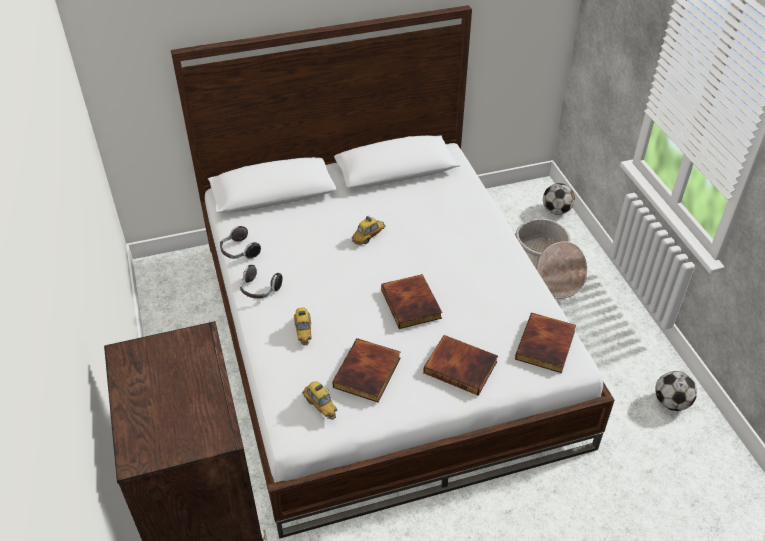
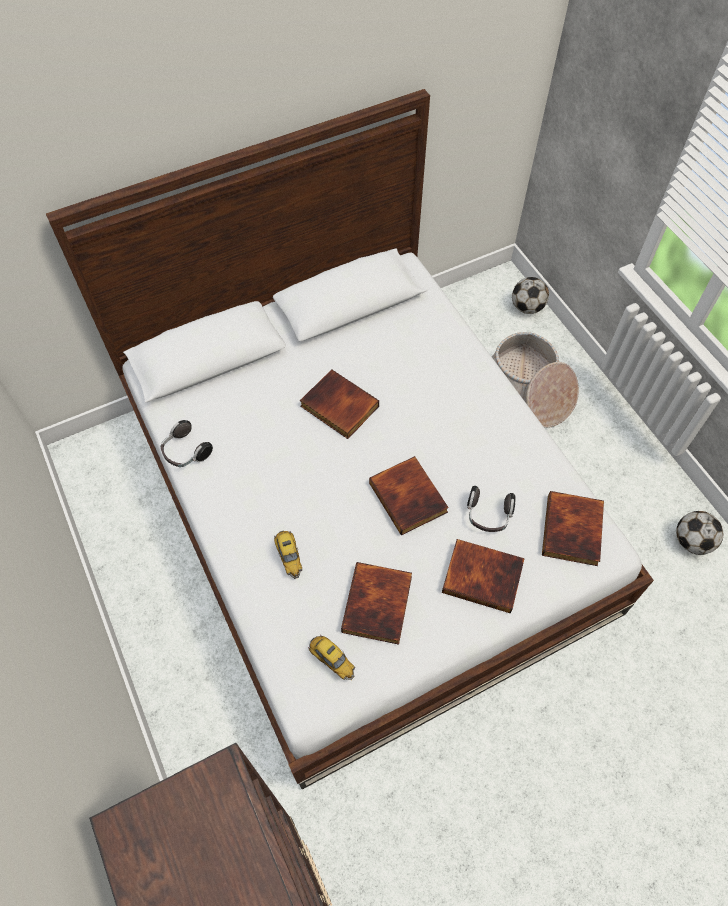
camera: 10 degrees left, 15 degrees up
(259, 290) = (223, 505): headphones -> headphones (488, 515)
(369, 237) = (338, 407): toy car -> book

